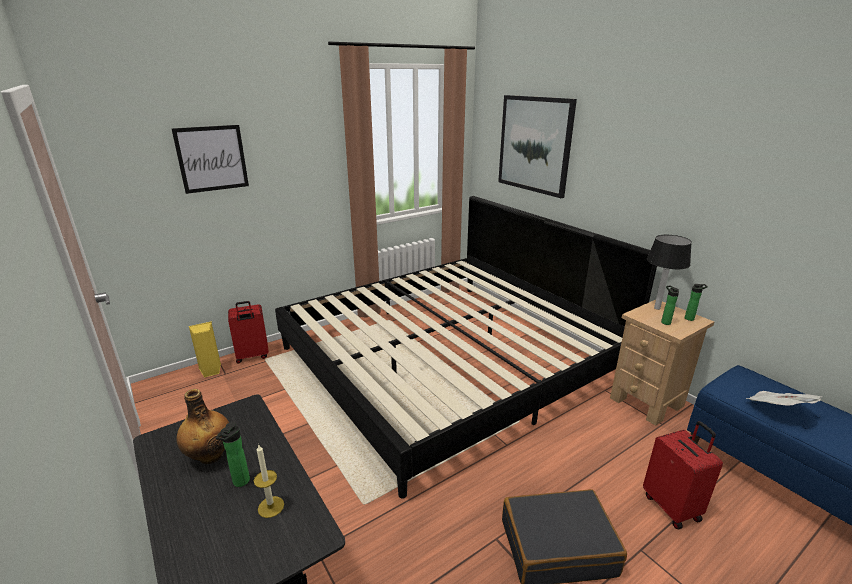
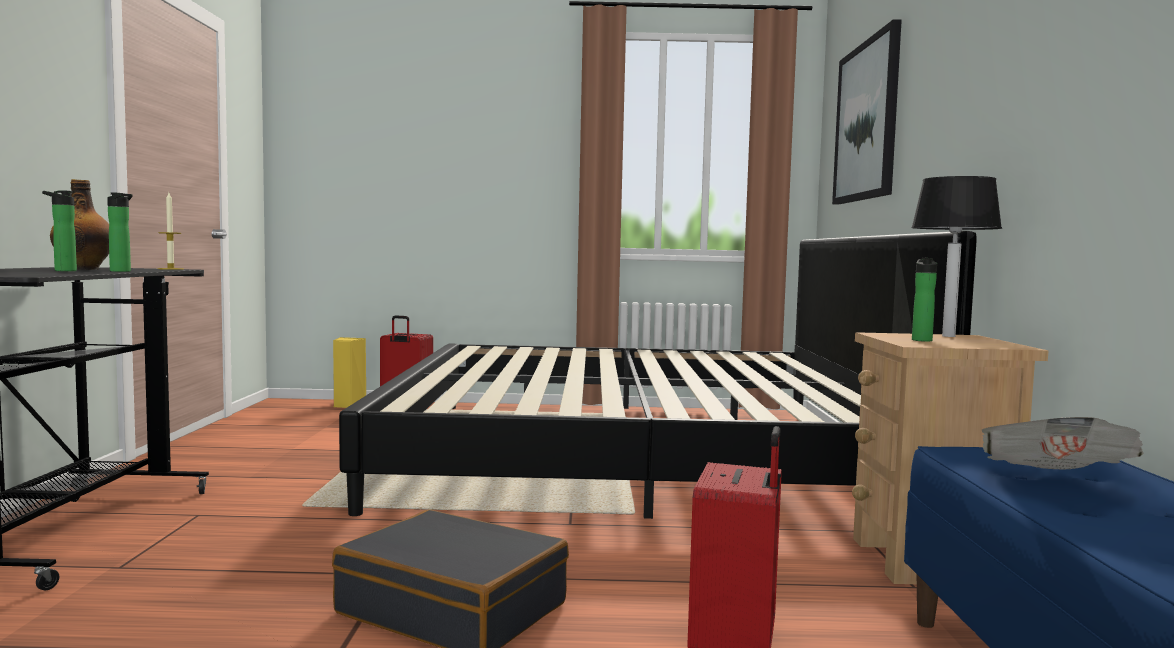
camera: 35 degrees right, 20 degrees down
(212, 158) = (412, 136): picture -> none
(271, 507) = (44, 272): candle -> candle (170, 269)
(690, 318) = (994, 344): bottle -> bottle (122, 271)

